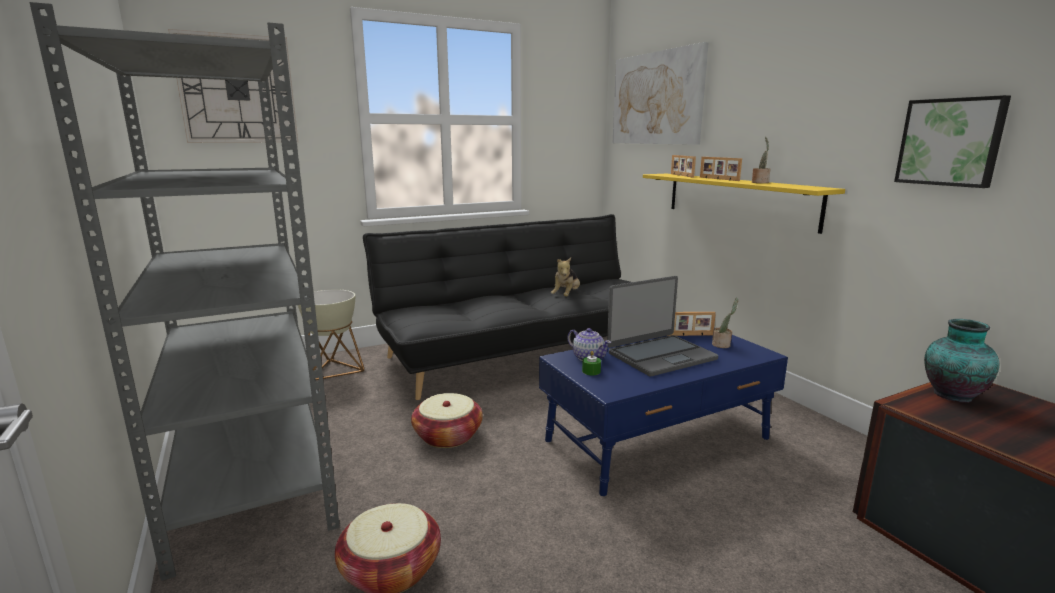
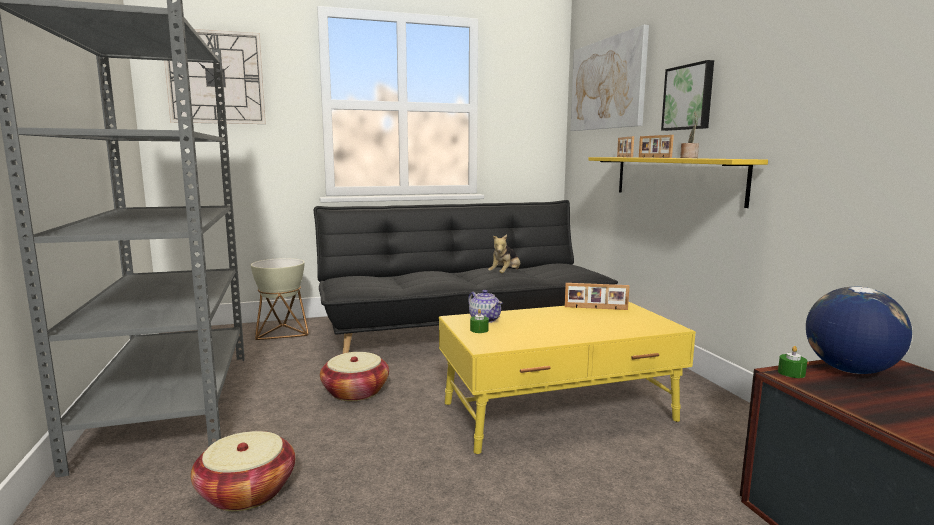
camera: 10 degrees right, 5 degrees down
(658, 440) = (559, 412): blue coffee table -> yellow coffee table
(660, 356) = (558, 322): laptop -> none
(722, 345) = (631, 318): potted plant -> none
(908, 403) = (791, 373): none -> green candle
(950, 142) = (862, 102): picture -> picture (689, 97)
(951, 395) = (849, 370): vase -> globe

